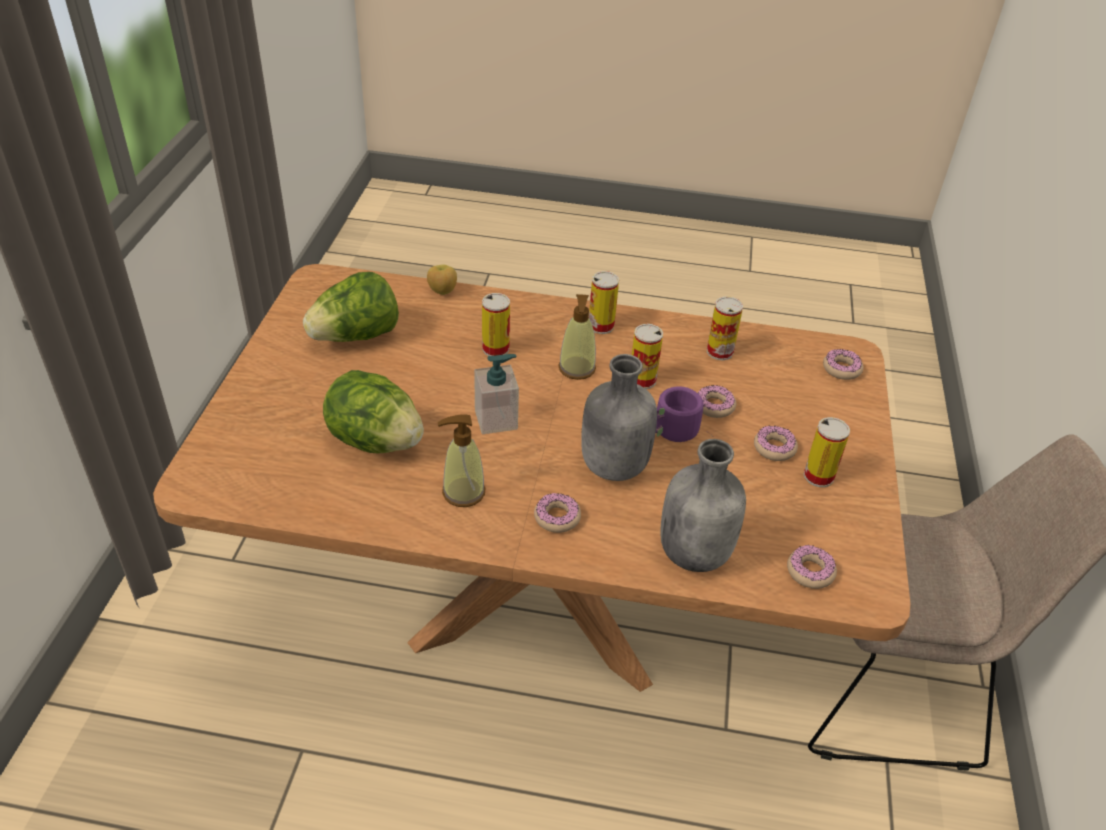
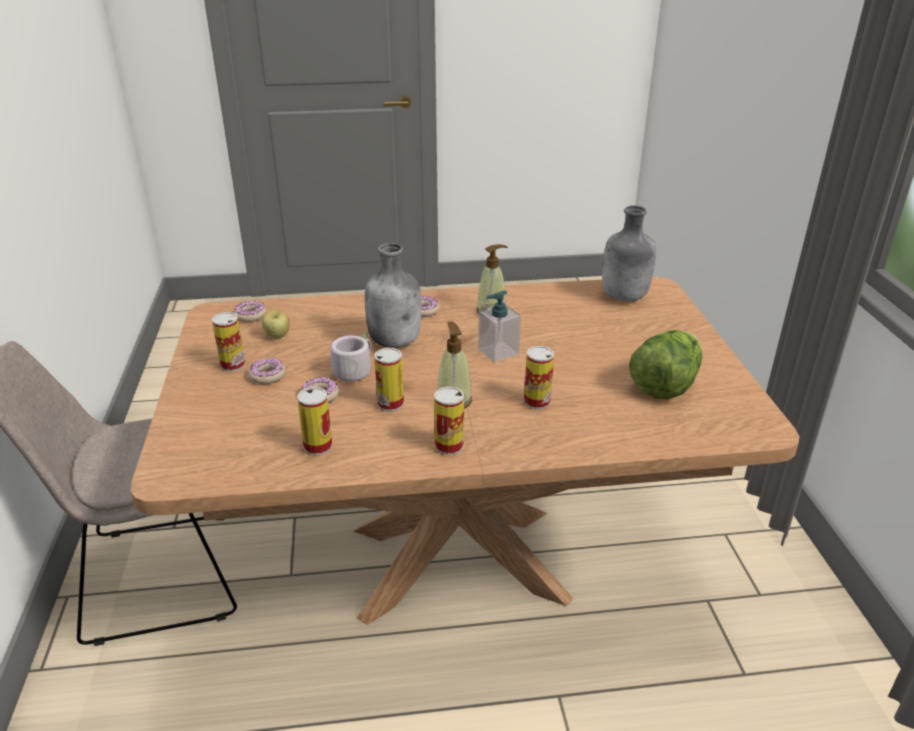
camera: 165 degrees right, 10 degrees down
(375, 441) = (573, 324): lettuce -> none
(442, 292) = (633, 445): apple -> apple (277, 336)
(673, 433) = (353, 370): purple mug -> grey mug
(695, 552) = (327, 311): grey bottle -> grey bottle (624, 297)
(841, 369) = (186, 456): donut -> none

